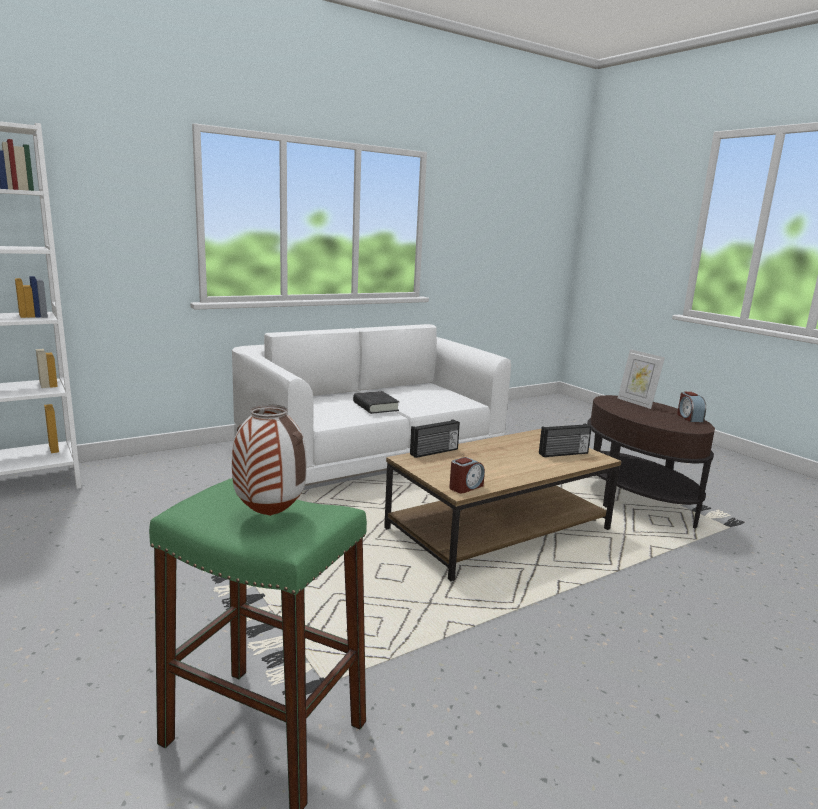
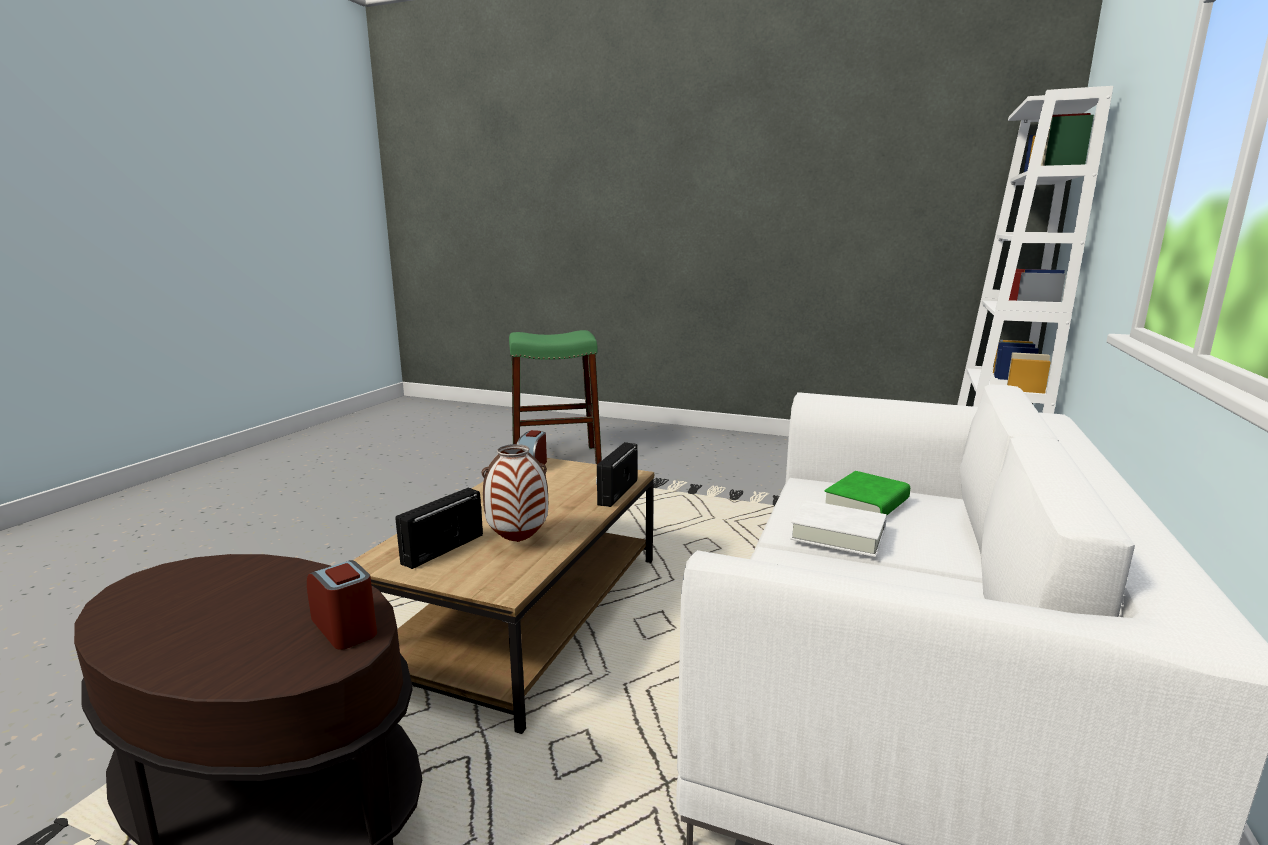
camera: 145 degrees right, 0 degrees up
(269, 515) = (546, 335): vase -> vase (519, 541)
(330, 408) = (866, 503): none -> green book
(375, 406) = (838, 535): black book -> white book
(636, 403) = (258, 653): picture frame -> none
(689, 417) = (125, 625): alarm clock -> alarm clock (346, 627)

